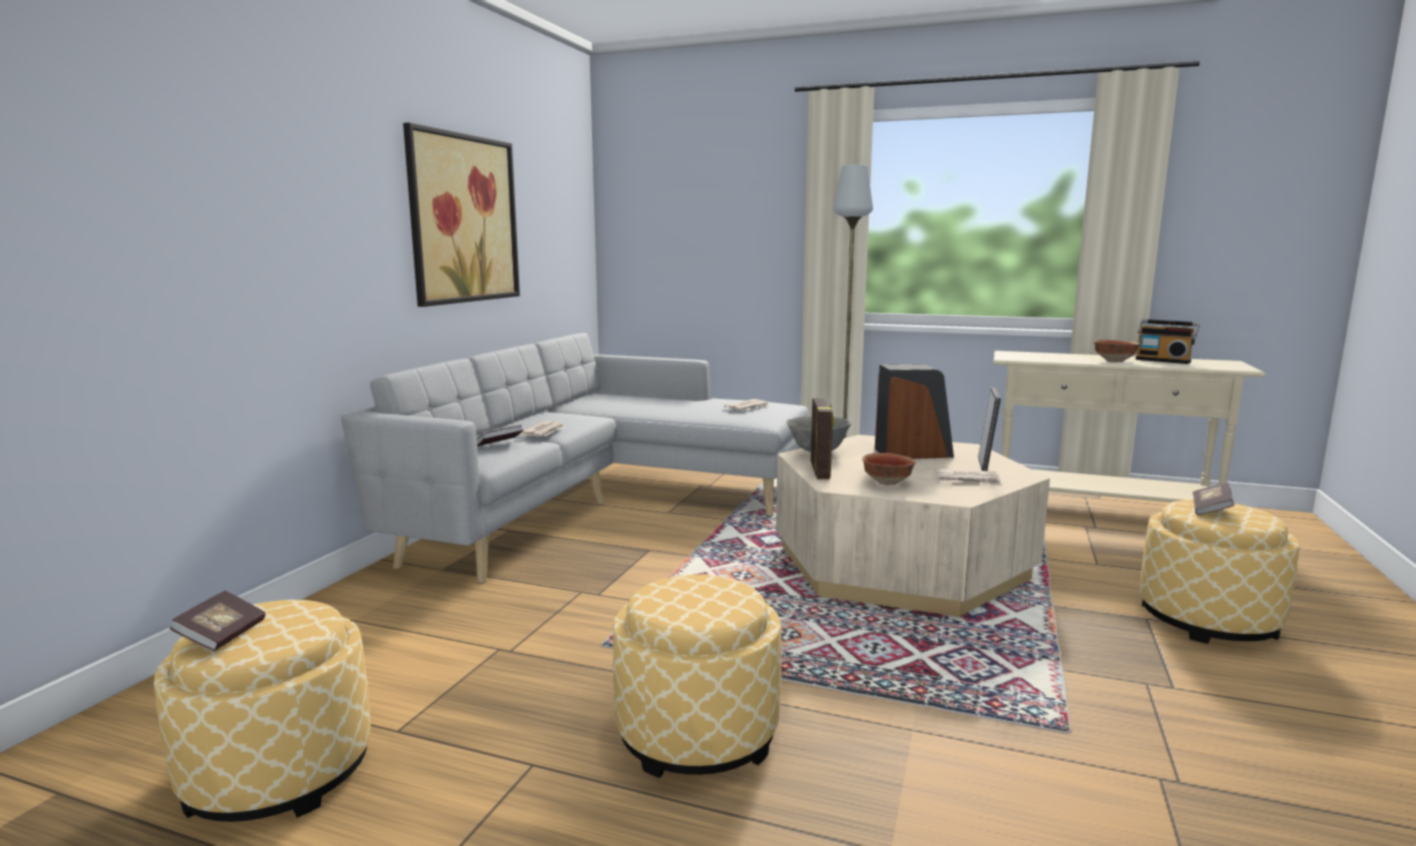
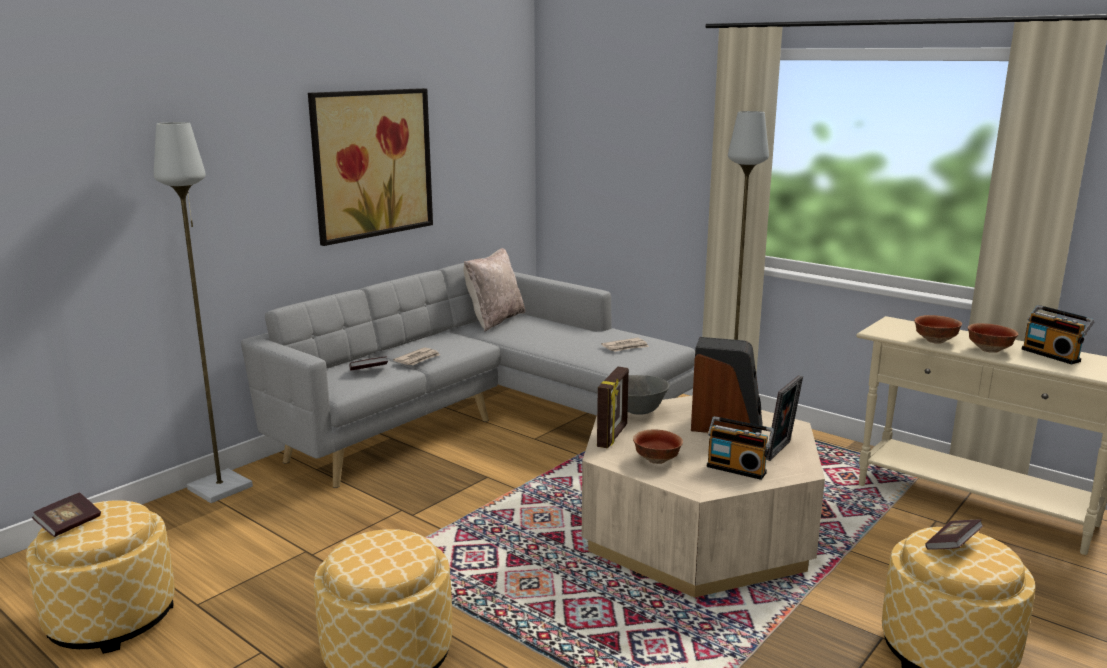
camera: 20 degrees right, 5 degrees up
(328, 603) = (220, 487): none -> grey floor lamp
(588, 399) = (494, 320): none -> beige pillow
(967, 480) = (737, 469): newspaper -> radio
(1064, 359) = (935, 341): none -> bowl

